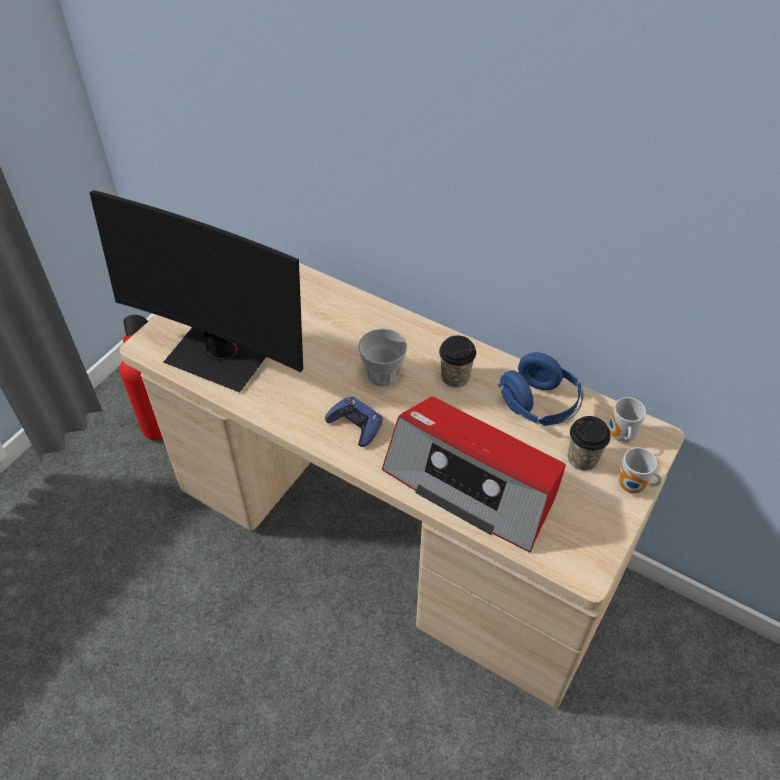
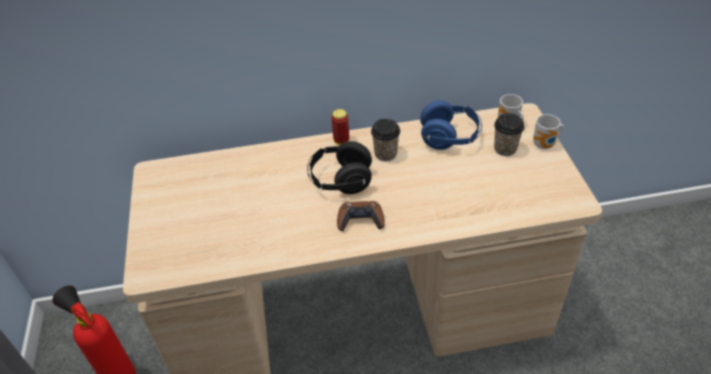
camera: 40 degrees left, 5 degrees down
(221, 355) = (214, 242): monitor -> none
(355, 425) = (360, 220): blue game controller -> brown game controller
(383, 374) = (340, 181): cup -> black headphones
(430, 335) = (341, 141): none -> can
(473, 484) = (468, 202): radio -> none

